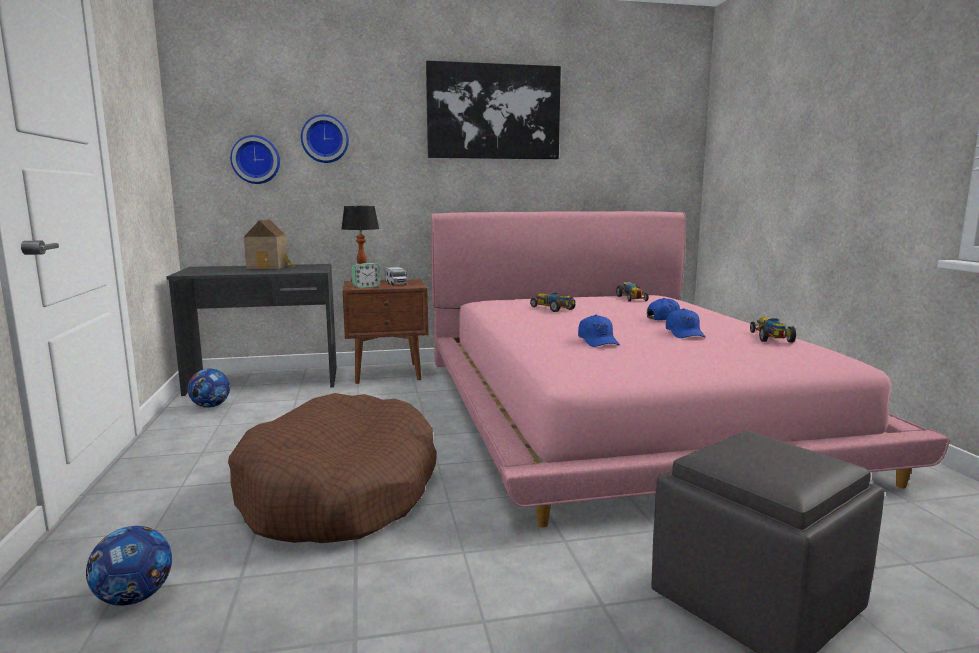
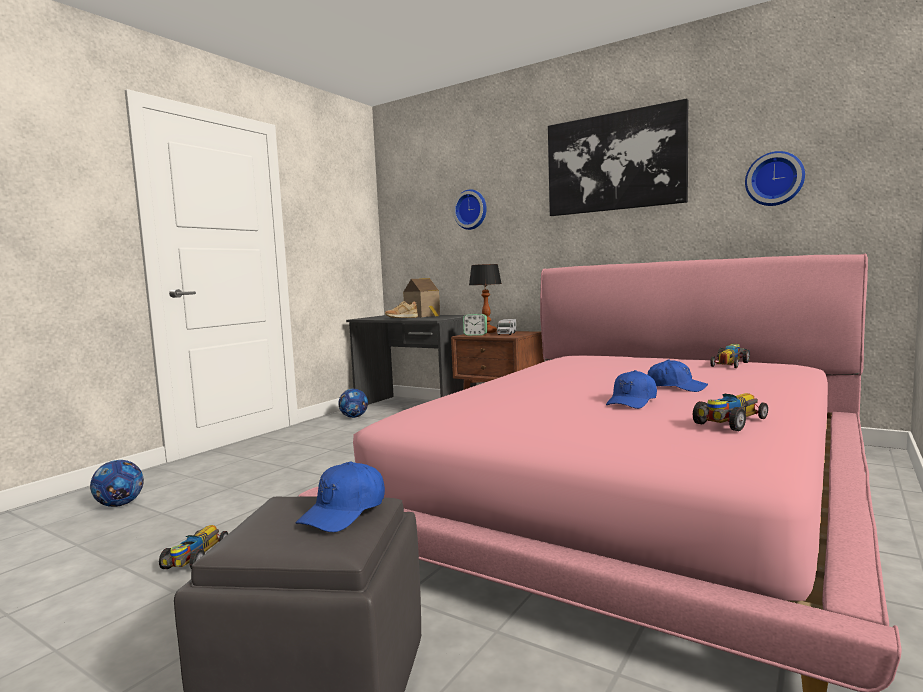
camera: 45 degrees right, 5 degrees down
(256, 160) = (426, 232): wall clock -> wall clock (774, 179)
(258, 271) = (401, 318): none -> beige shoe
(340, 492) = (293, 486): brown dog bed -> none
(553, 308) = (596, 365): toy car -> toy car (194, 558)
(597, 341) = (514, 396): blue cap -> blue cap (344, 512)

